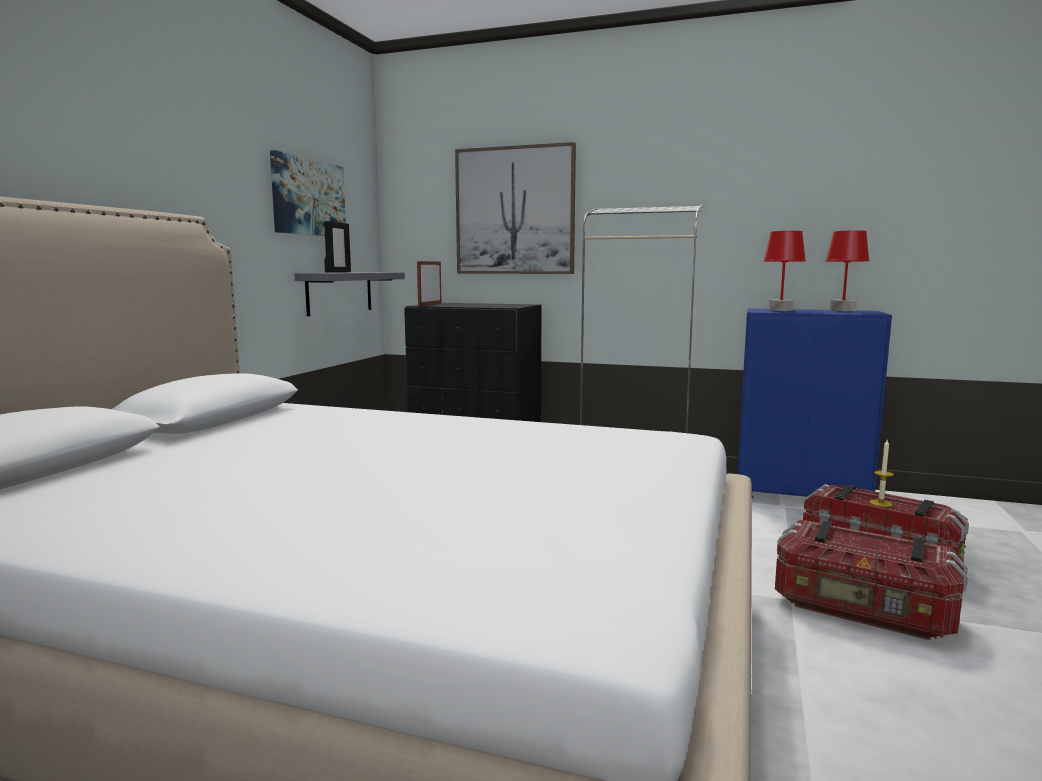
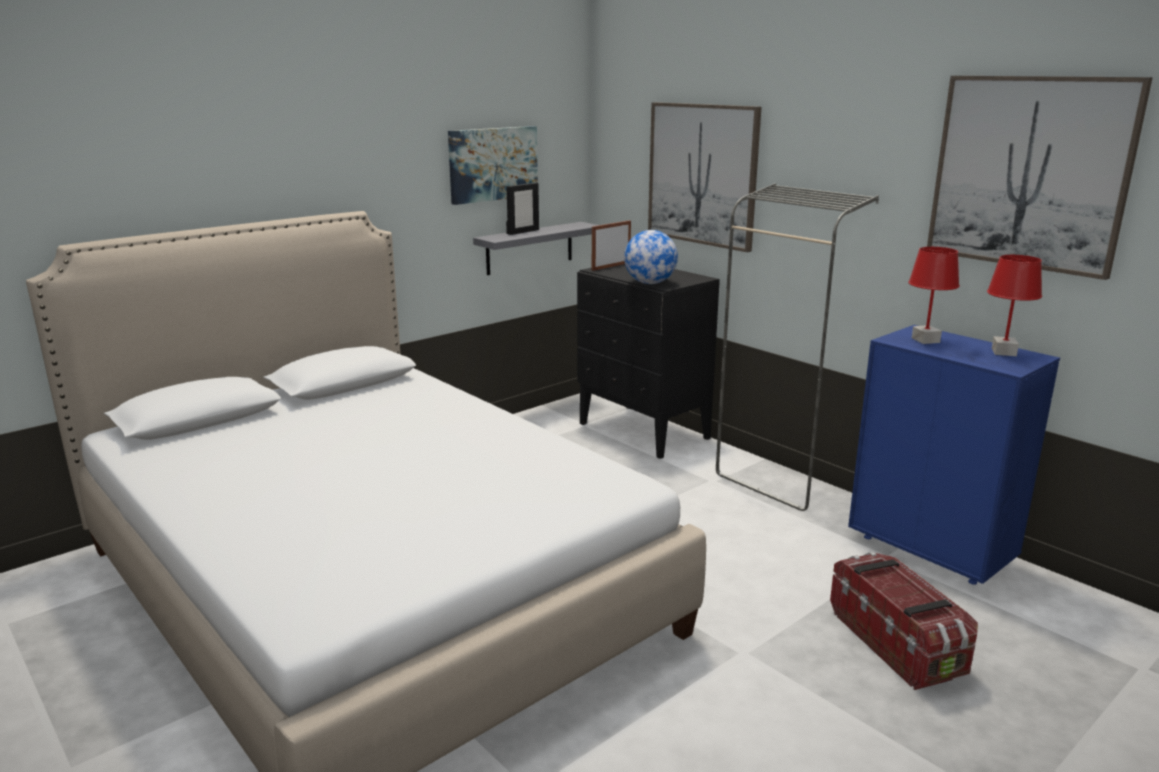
camera: 30 degrees right, 10 degrees up
(492, 306) = (650, 283): none -> globe
(831, 171) = (1029, 173): none -> picture
(862, 611) = (788, 685): storage box -> none
(880, 503) = (898, 589): candle -> none

